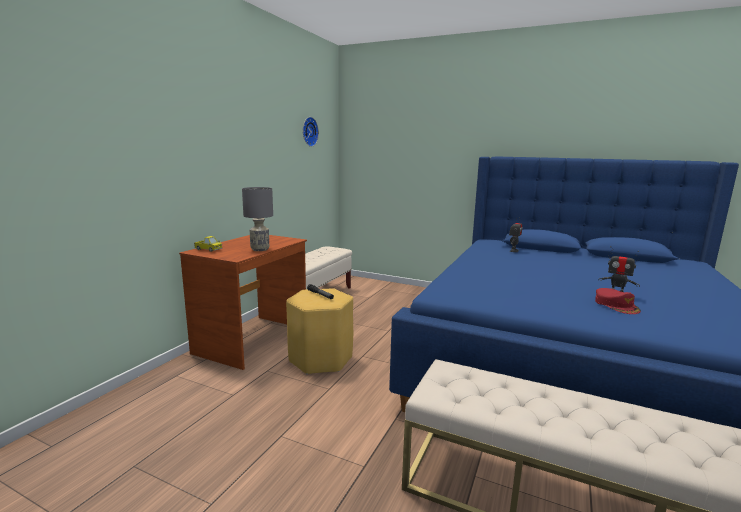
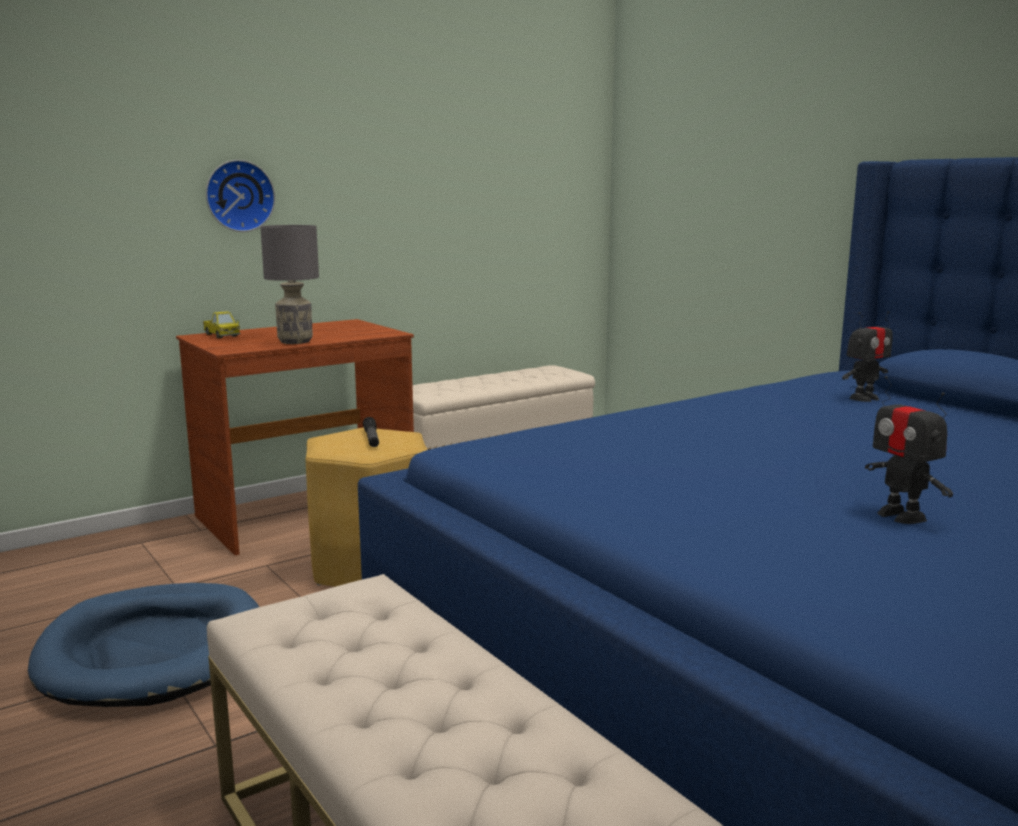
camera: 30 degrees right, 0 degrees up
(269, 432) = (154, 651): none -> blue dog bed
(308, 131) = (516, 123): wall clock -> wall clock (239, 196)
(616, 305) = (835, 532): red cap -> none

